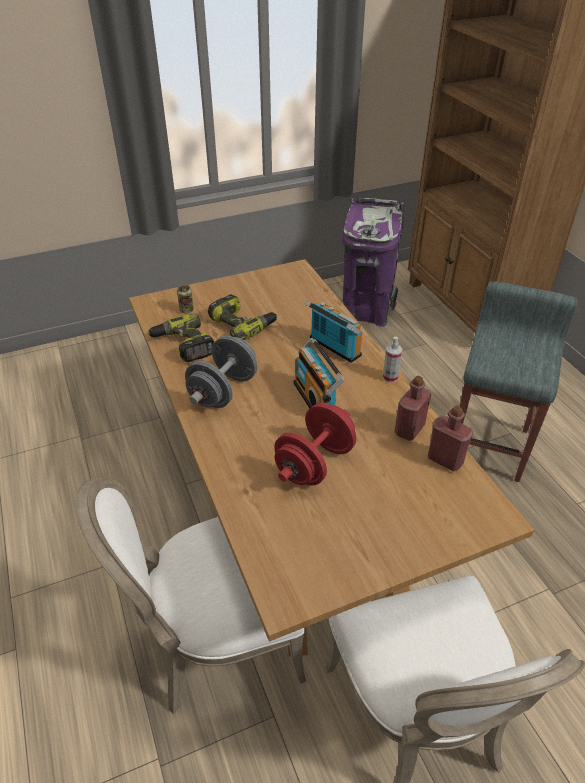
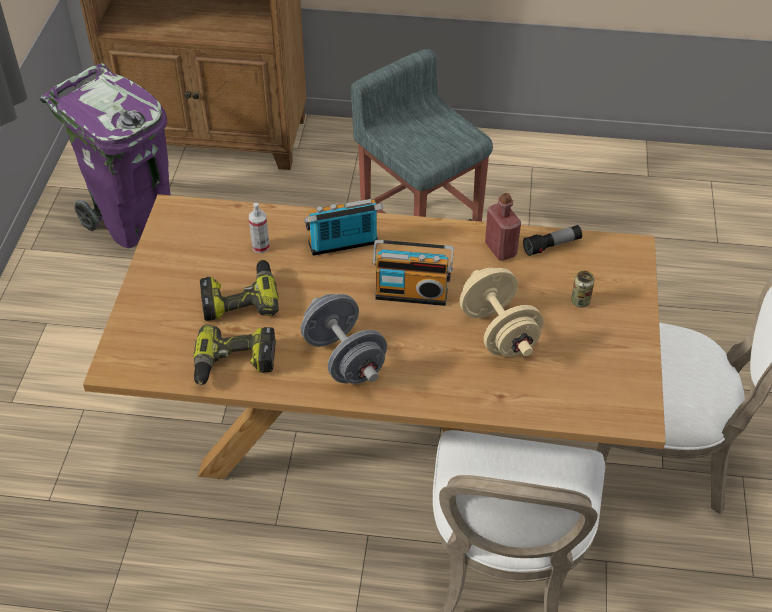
camera: 60 degrees left, 5 degrees up
(186, 310) = (165, 337): can -> can (580, 301)
(314, 463) = (498, 332): red dumbbell -> beige dumbbell
(390, 377) = (422, 227): spray bottle -> spray bottle (260, 247)
(445, 460) = (552, 246): red bottle -> flashlight

